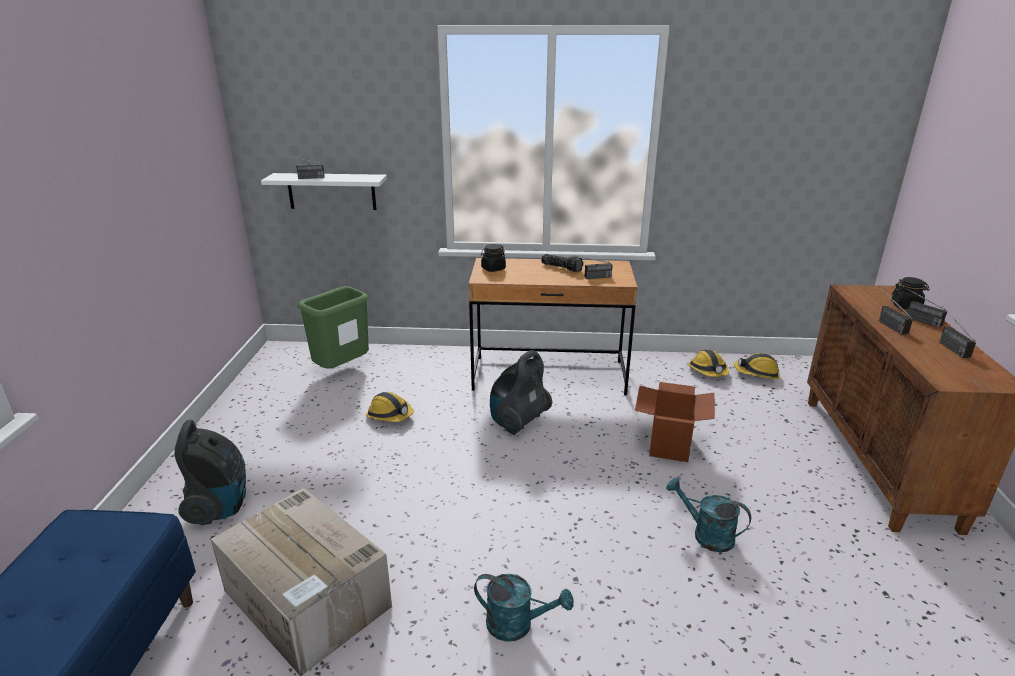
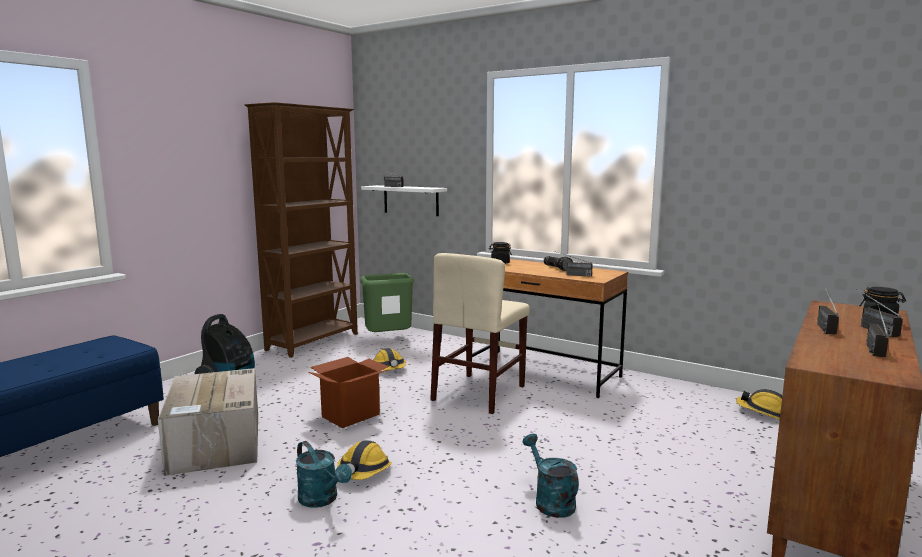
camera: 30 degrees right, 15 degrees down
(251, 397) = (314, 342): none -> brown bookcase
(518, 422) = (479, 393): vacuum cleaner -> beige chair
(669, 445) = (596, 437): cardboard box -> cardboard box (351, 415)
(708, 371) = (708, 400): hard hat -> hard hat (363, 472)

